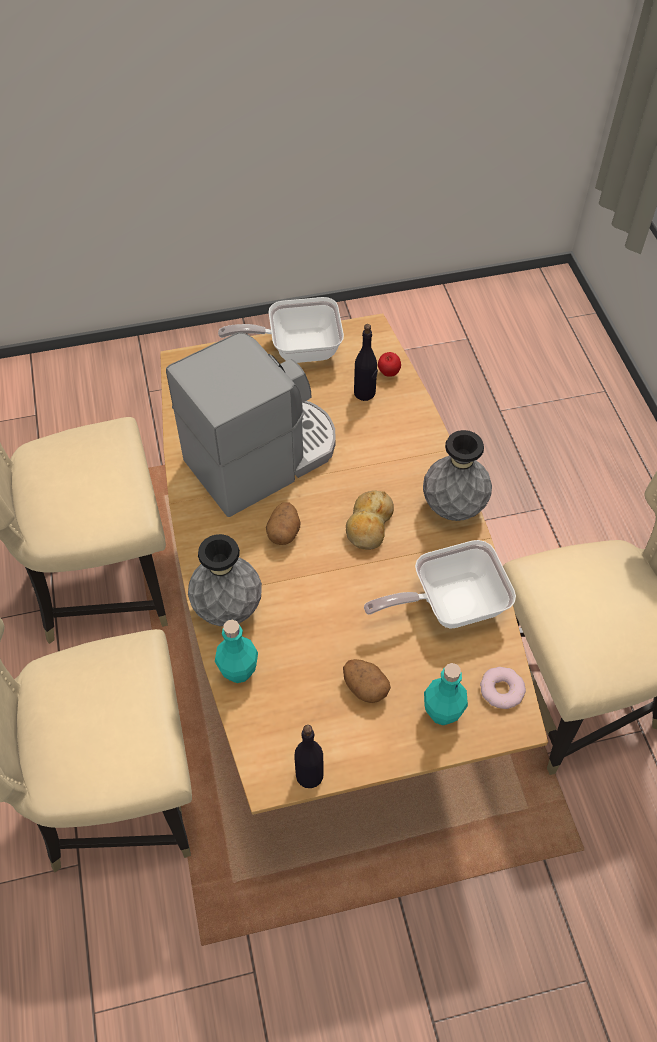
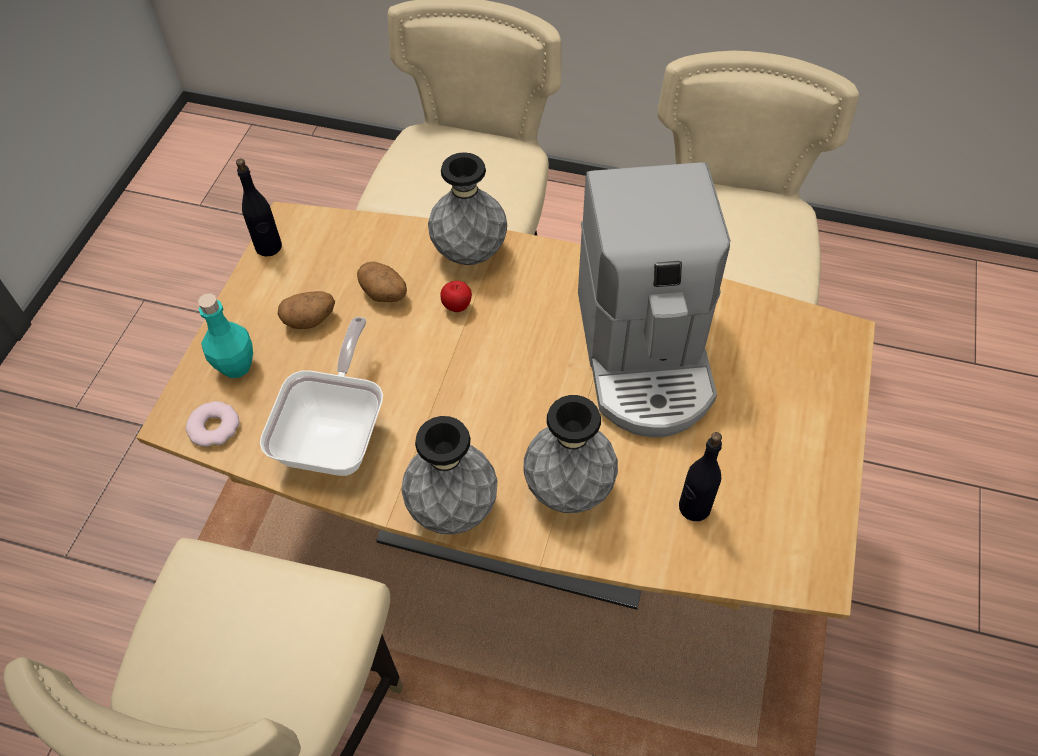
camera: 120 degrees right, 0 degrees up
(238, 671) = (400, 237): turquoise bottle -> none
(284, 532) = (529, 331): potato -> potato (385, 294)
(296, 349) = (816, 466): frying pan -> none
(368, 526) = (485, 410): bread -> none
(388, 373) = (717, 555): apple -> apple (457, 307)
(395, 455) = (569, 489): none -> grey vase

